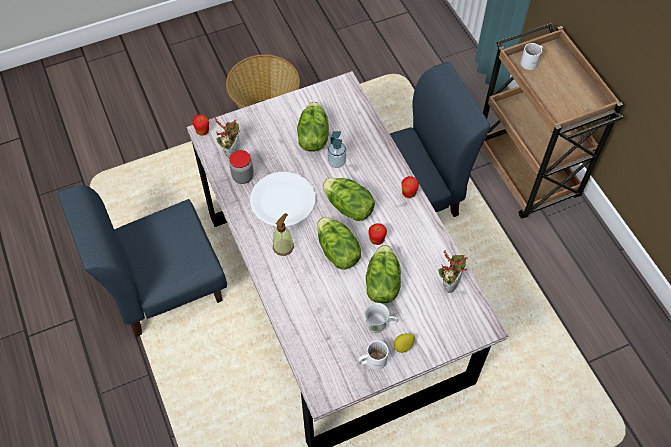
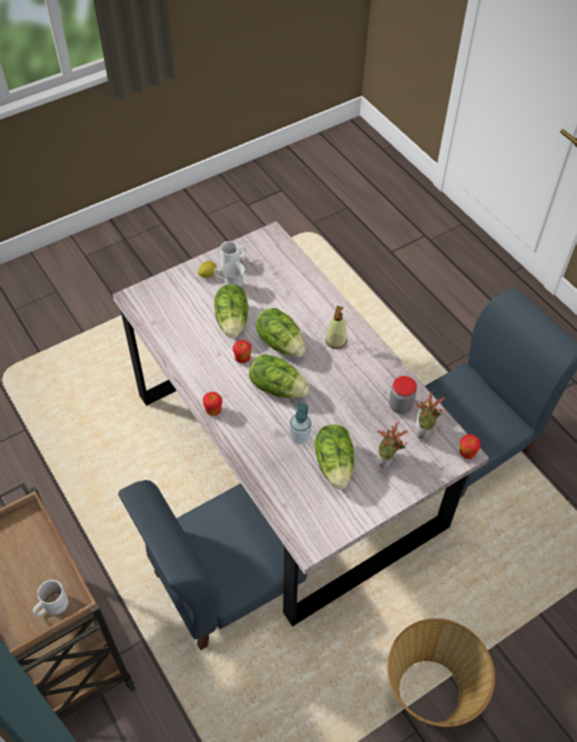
camera: 170 degrees right, 5 degrees down
(282, 200) = (349, 385): white plate -> none
(449, 283) = (167, 329): potted plant -> potted plant (387, 462)

